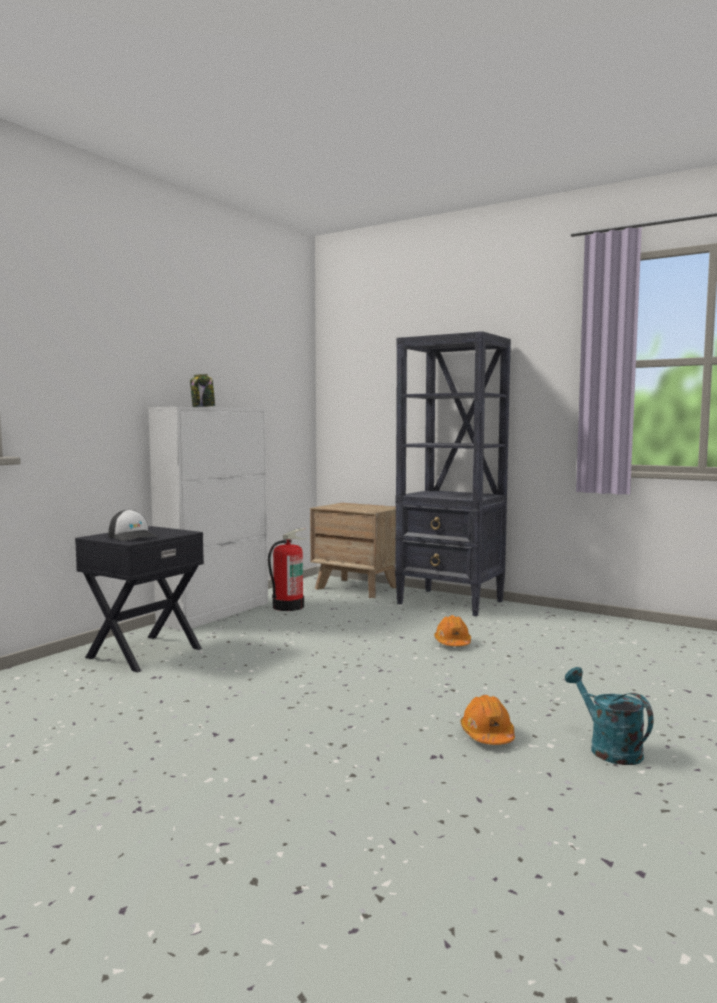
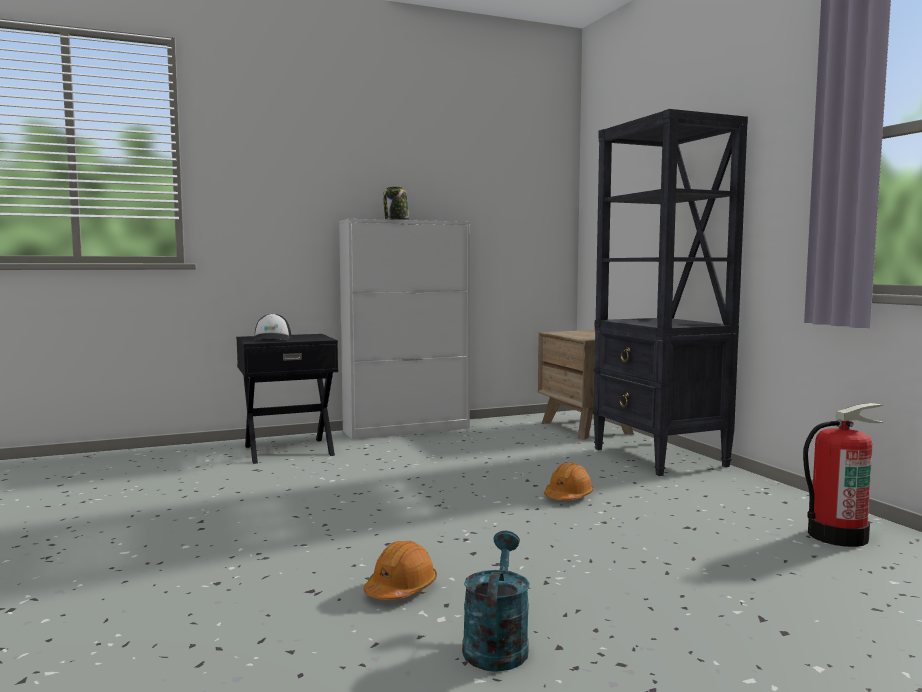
camera: 35 degrees right, 0 degrees up
(288, 606) = (480, 434): fire extinguisher -> fire extinguisher (837, 535)

